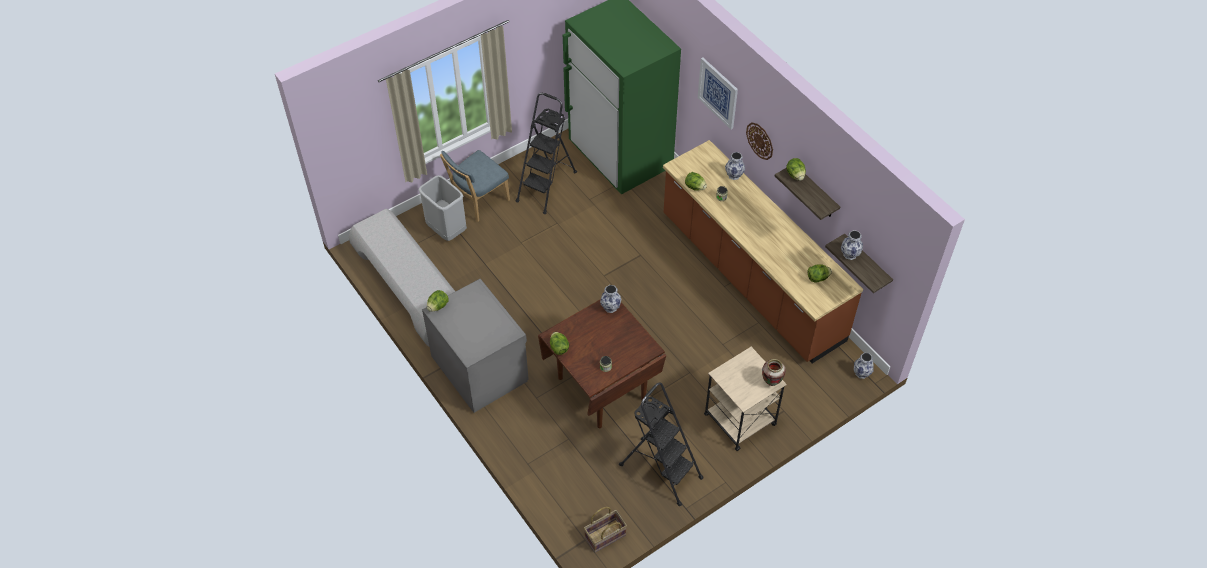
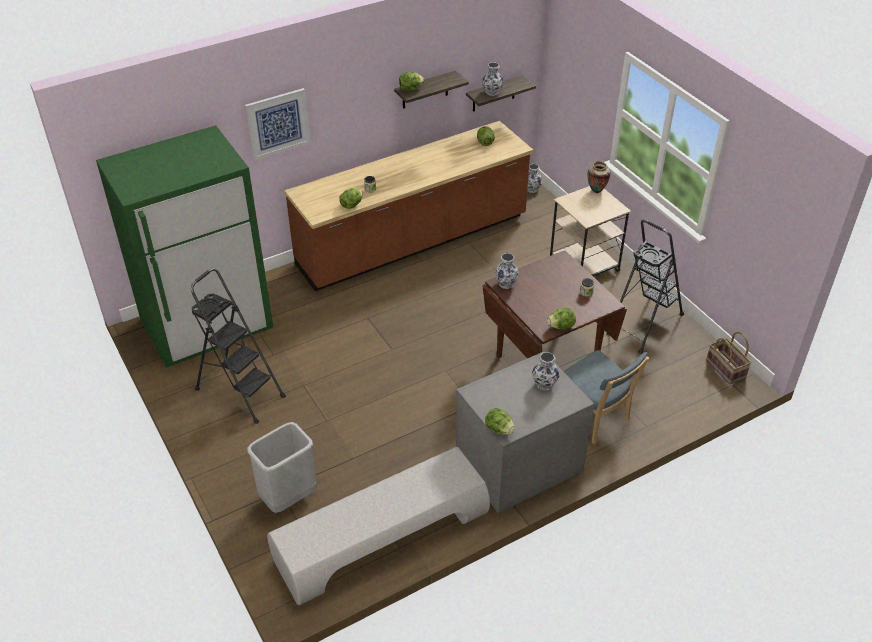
camera: 85 degrees left, 10 degrees down
(478, 202) = (246, 462): blue chair -> blue chair (594, 418)
(734, 175) = (341, 178): vase -> vase (544, 384)
(760, 140) = (347, 113): wall clock -> none

